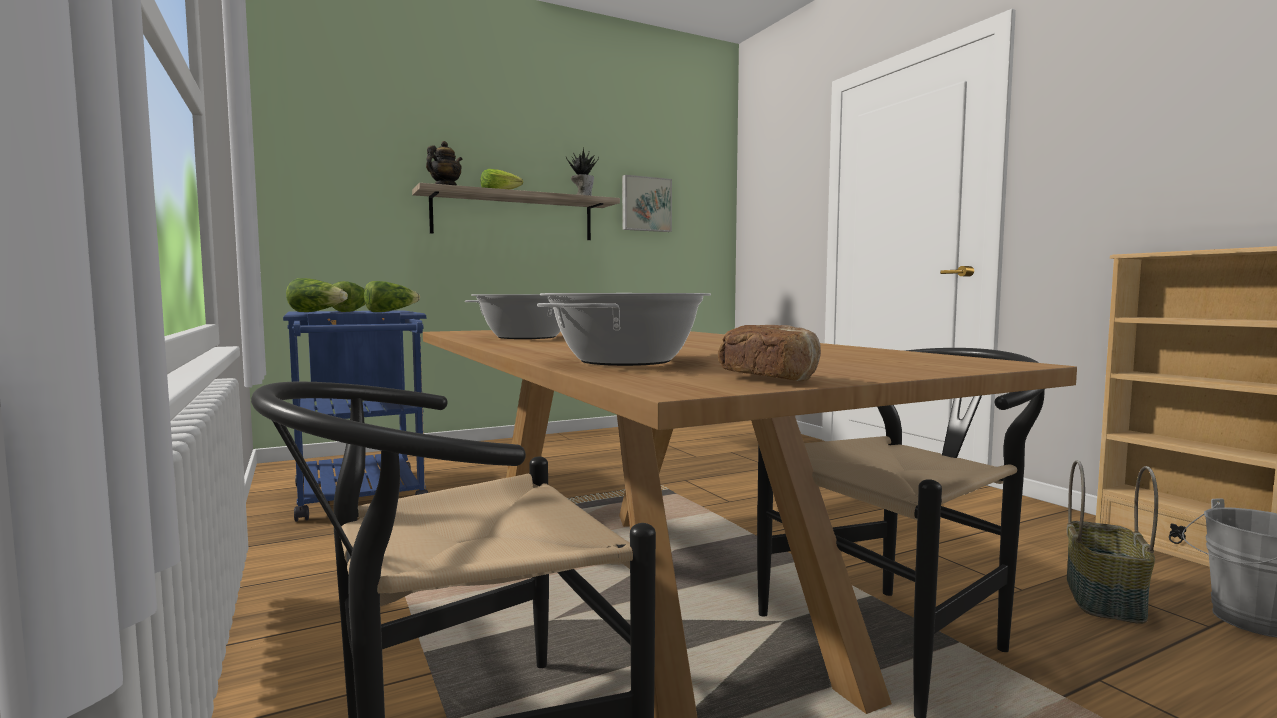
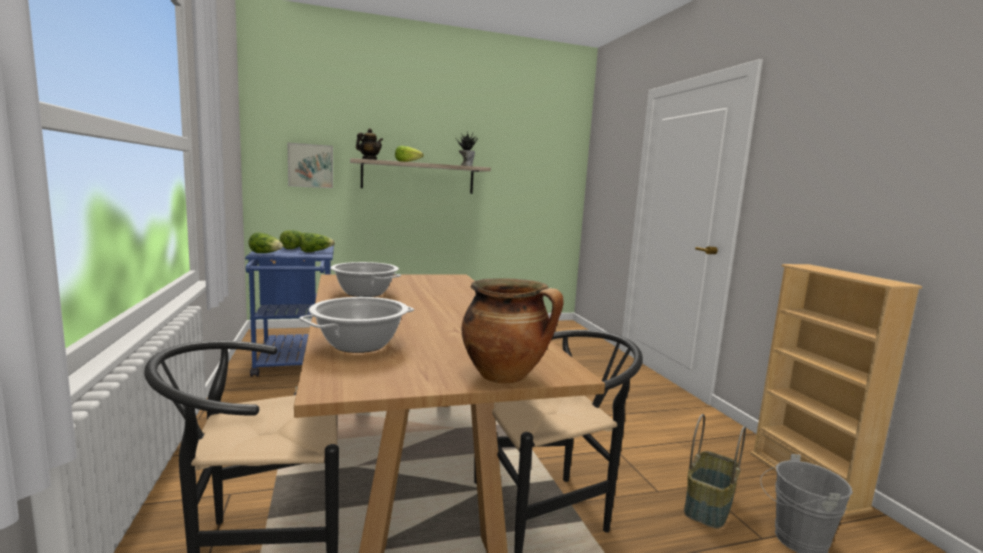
camera: 10 degrees right, 5 degrees up
(645, 204) = (515, 168): picture -> picture (310, 166)
(769, 378) = (392, 381): bread -> none
(927, 368) = (506, 376): none -> cooking pot

